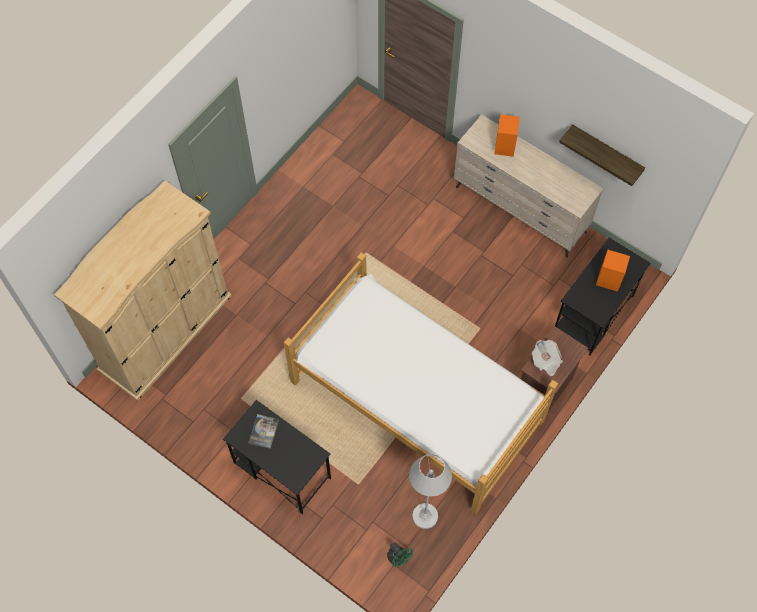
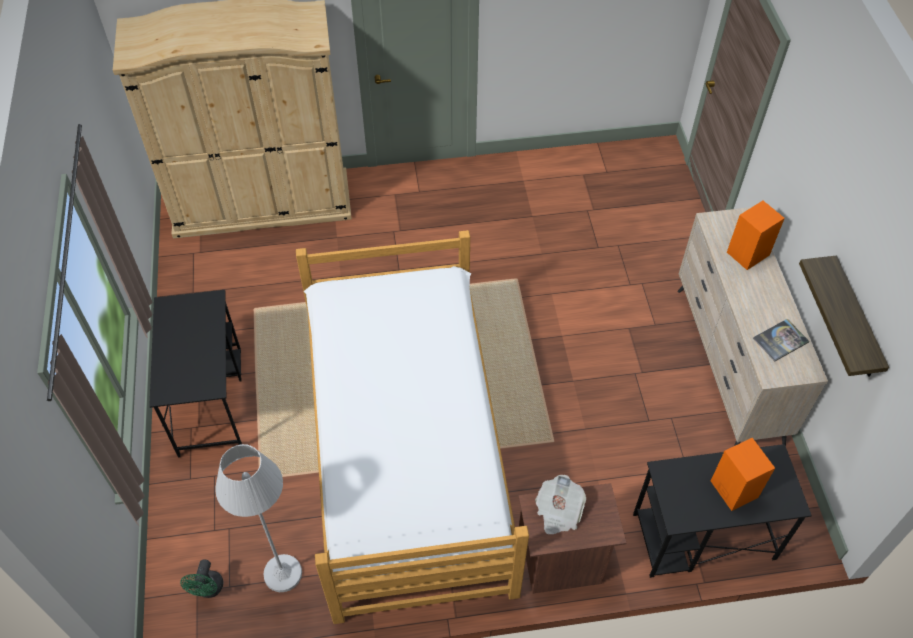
camera: 45 degrees right, 10 degrees down
(264, 431) = (195, 322): book -> book (780, 340)

